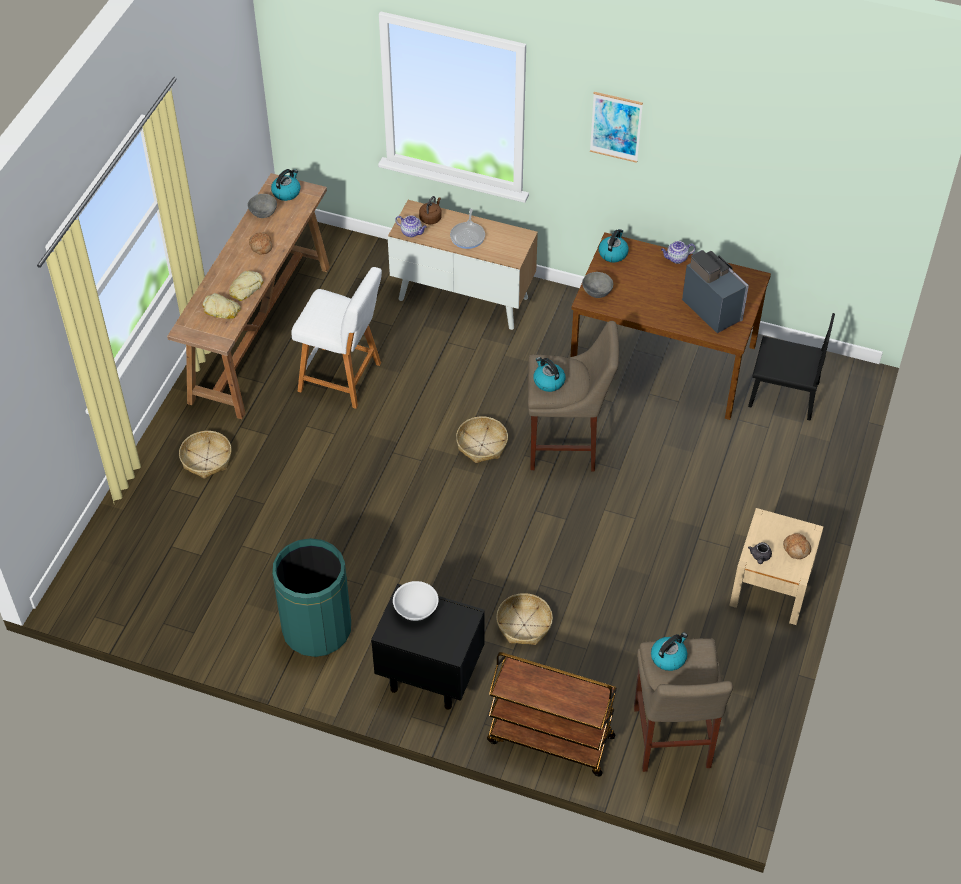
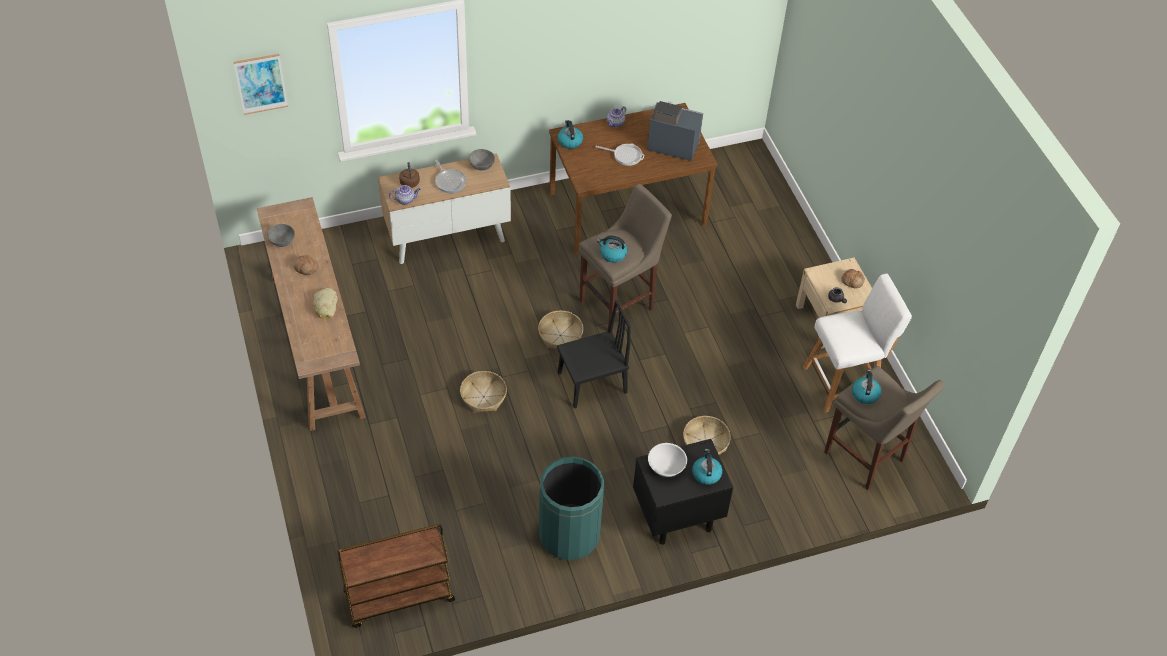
camera: 40 degrees left, 0 degrees up
(206, 459) = (366, 463): basket -> basket (483, 397)
(221, 310) = (323, 332): bread -> none
(286, 192) = (284, 216): kettle -> kettle (706, 473)
(344, 378) = (414, 343): white stool -> white stool (844, 382)
(549, 739) = (793, 508): brown cart -> brown cart (398, 597)
(596, 292) = (584, 174): grey bowl -> grey bowl (481, 166)
(616, 127) = (546, 38): picture -> picture (261, 84)
(655, 294) = (625, 155): none -> frying pan
(783, 395) = (724, 190): black chair -> black chair (592, 383)

